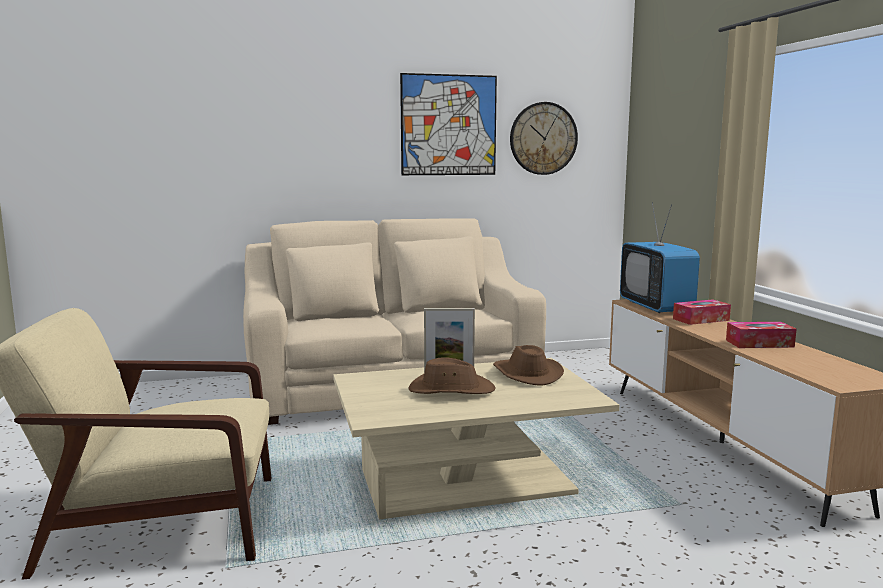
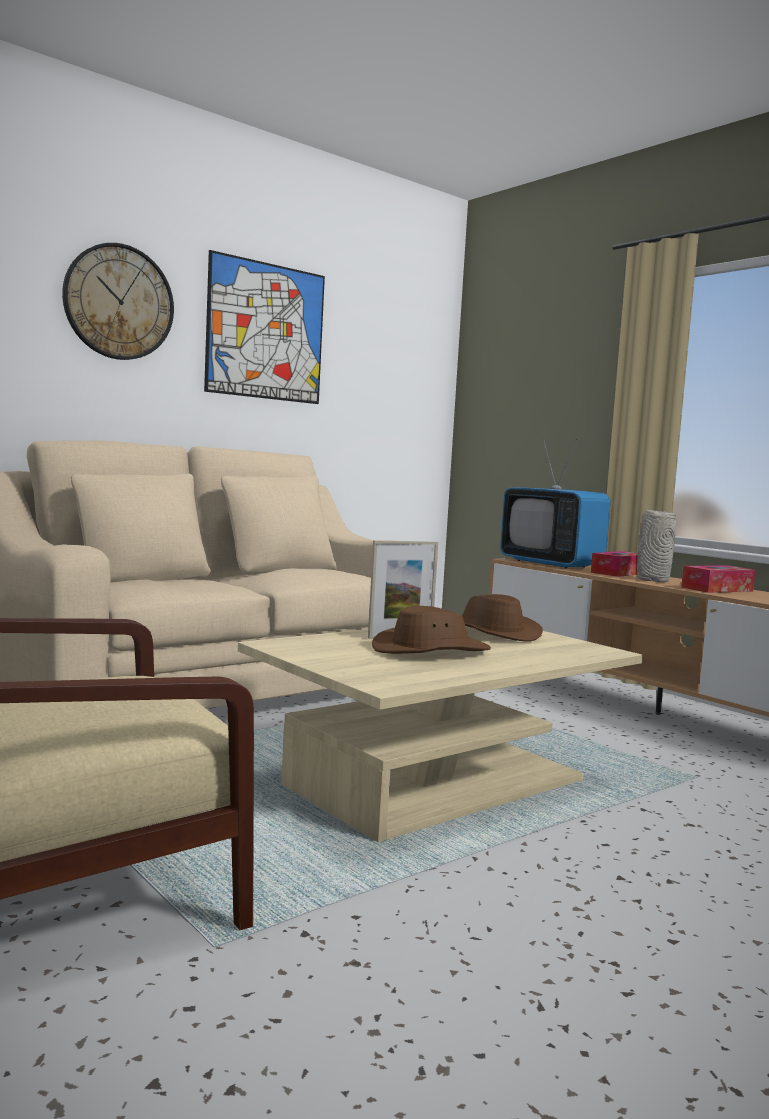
camera: 25 degrees left, 5 degrees down
(543, 138) = (372, 365): wall clock -> wall clock (119, 302)
(716, 329) = (652, 580): none -> grey vase

